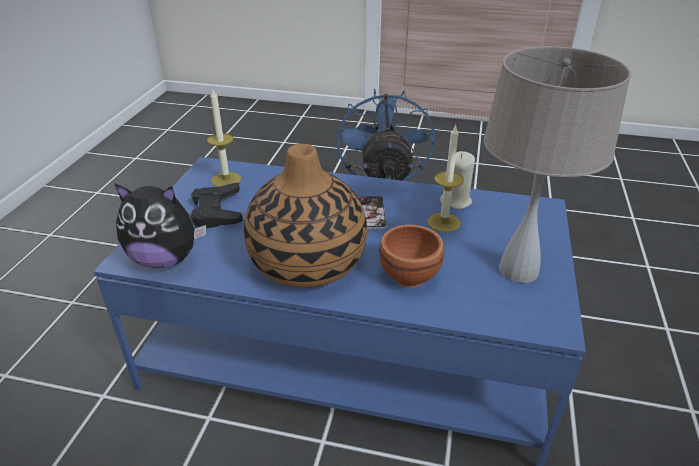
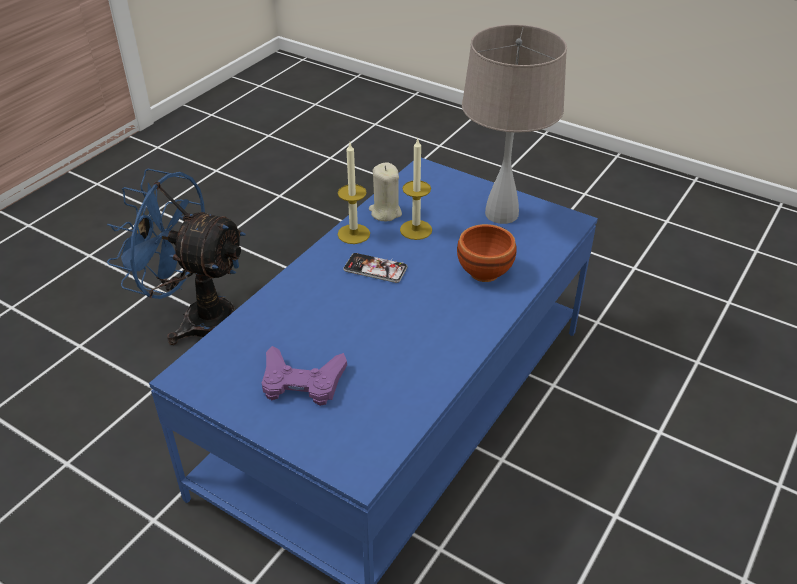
camera: 70 degrees left, 5 degrees up
(165, 259) = (377, 437): plush toy -> none
(217, 211) = (302, 382): black game controller -> purple game controller
(226, 179) = (232, 365): candle -> candle (353, 234)
(307, 263) = (435, 329): vase -> none

